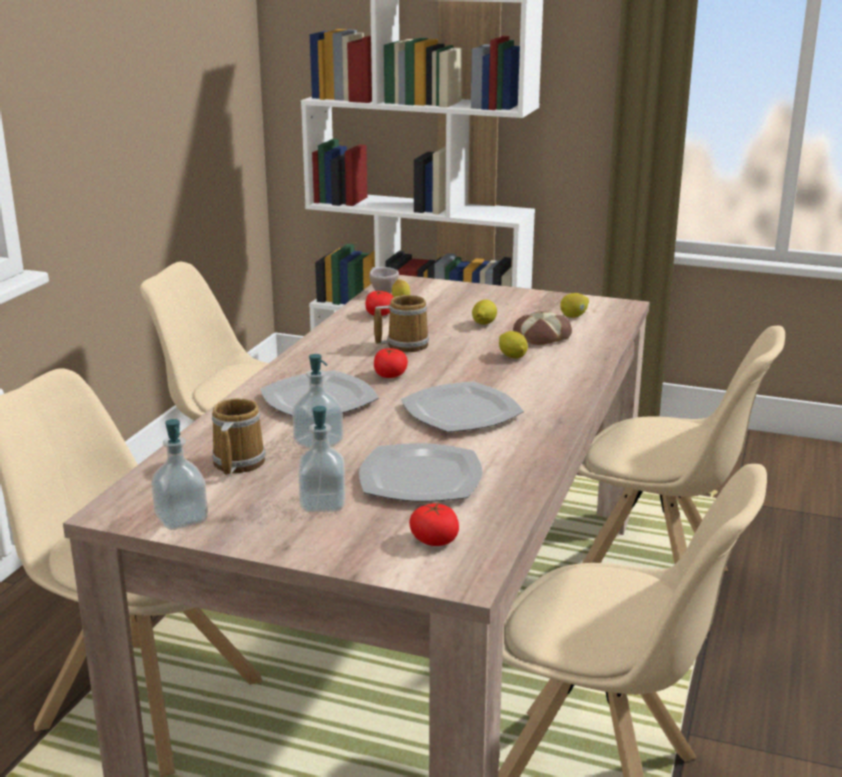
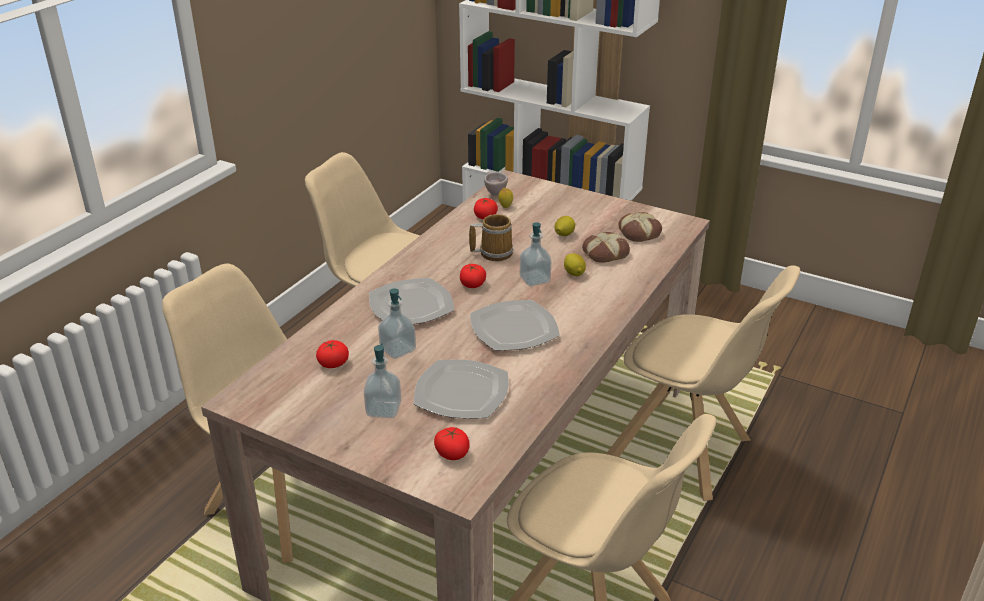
camera: 10 degrees right, 10 degrees up
(181, 519) = (281, 412): soap dispenser -> soap dispenser (534, 279)
(236, 463) = (333, 363): mug -> tomato
(574, 316) = (640, 232): lemon -> bread

